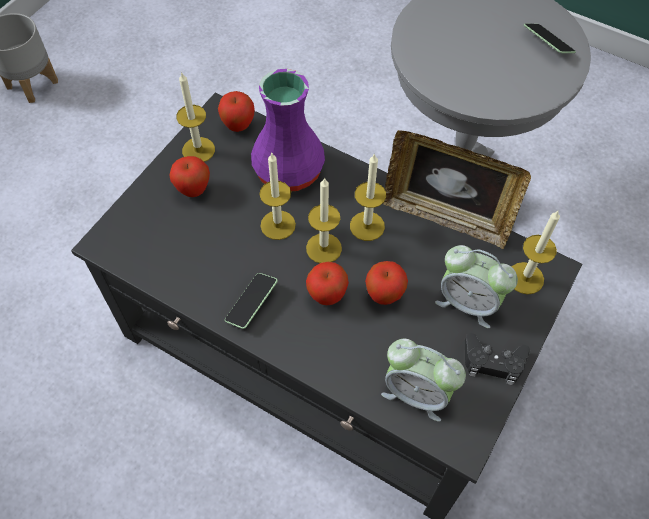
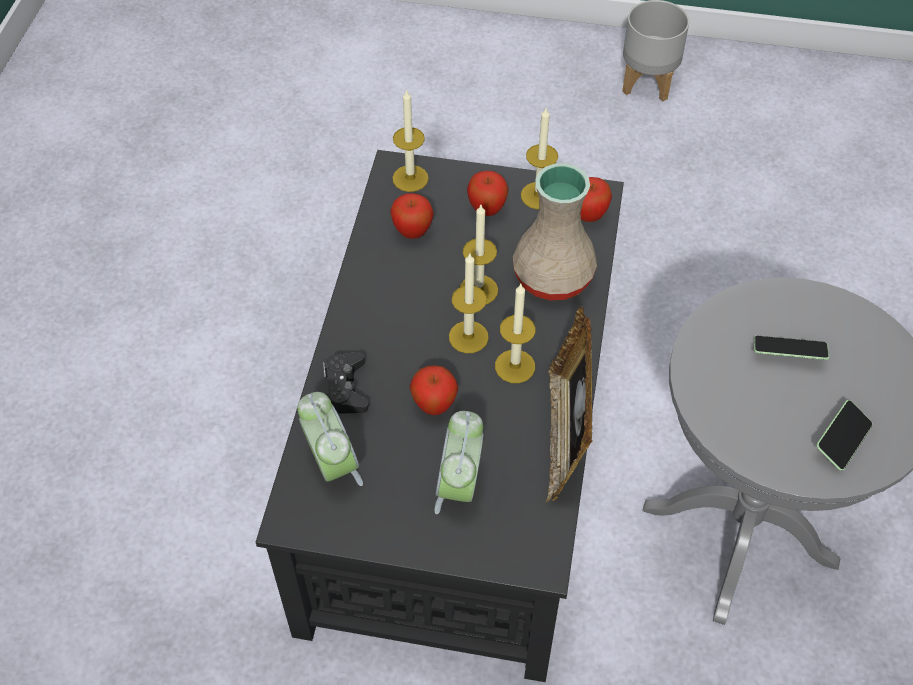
camera: 70 degrees right, 5 degrees down
(252, 304) = (377, 299): phone -> phone (788, 354)
(287, 169) = (554, 275): purple vase -> beige vase
(327, 296) = (412, 357): apple -> apple (412, 232)
(417, 393) = (332, 465): alarm clock -> alarm clock turned 150 degrees clockwise
(493, 362) = (394, 526): black game controller -> black game controller (345, 388)
(525, 278) = (517, 536): candle -> candle (410, 178)

